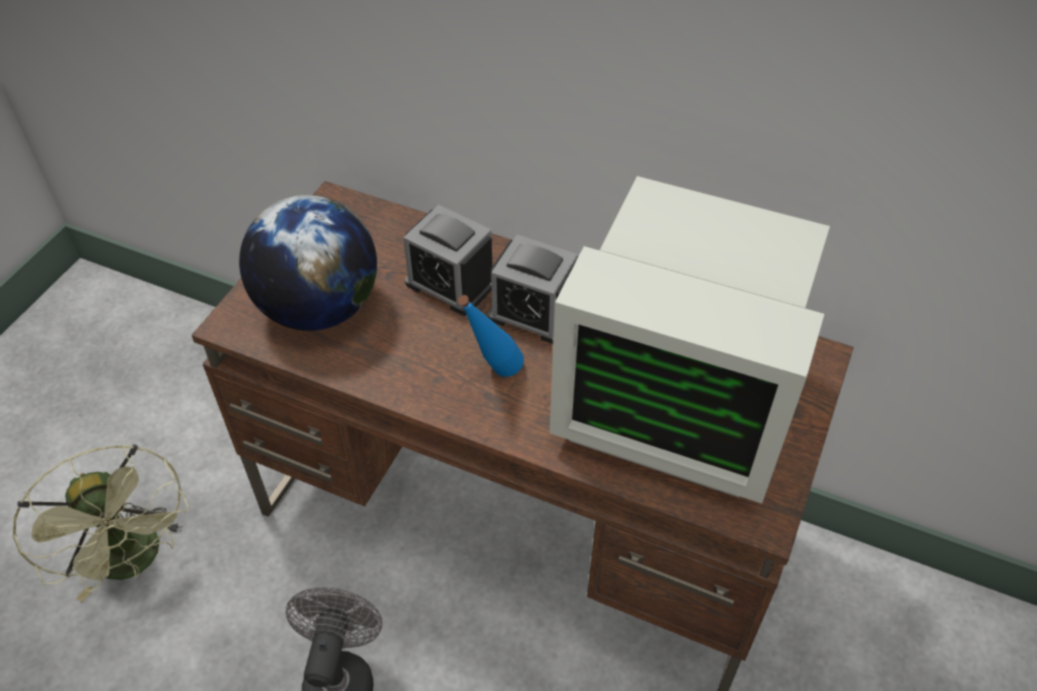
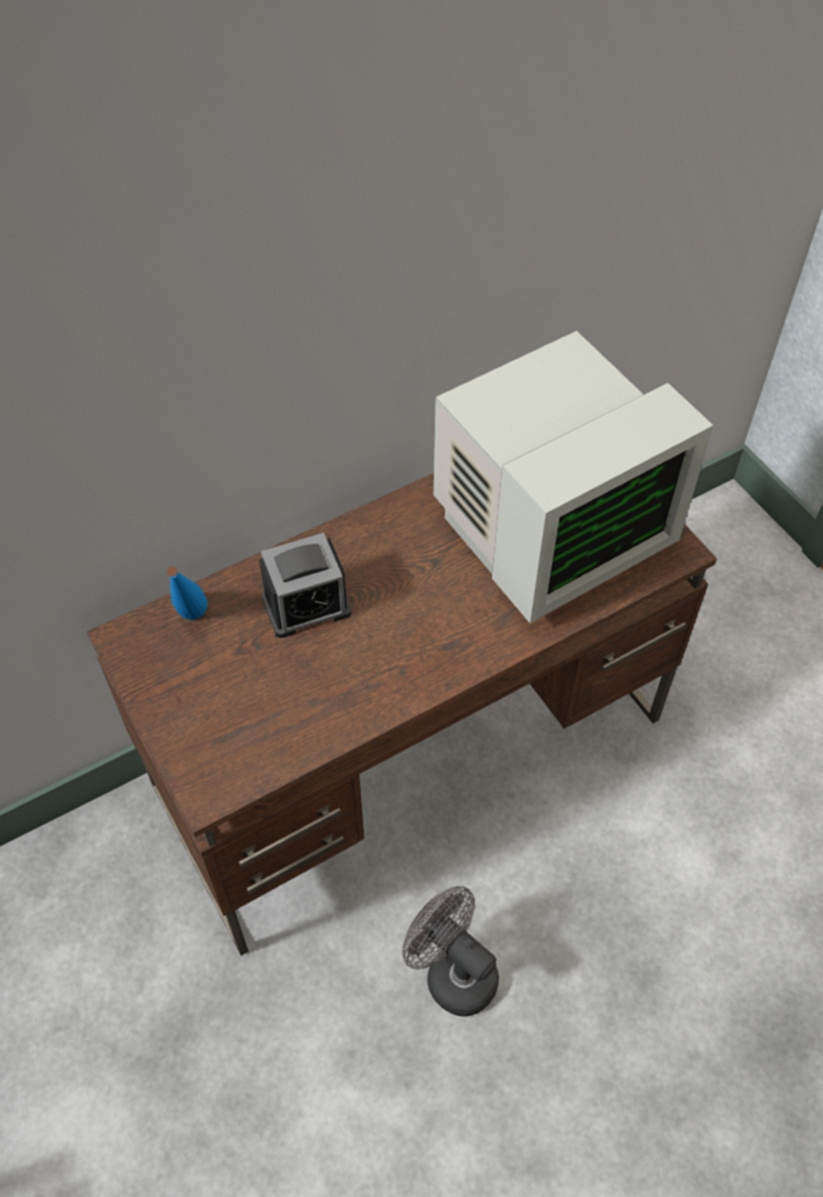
camera: 55 degrees left, 5 degrees up
(135, 561) = (202, 1099): green fan -> none
(319, 308) = (250, 715): globe -> none
(492, 375) = (429, 632): blue bottle -> blue bottle (192, 623)
(534, 313) = (388, 569): alarm clock -> none

